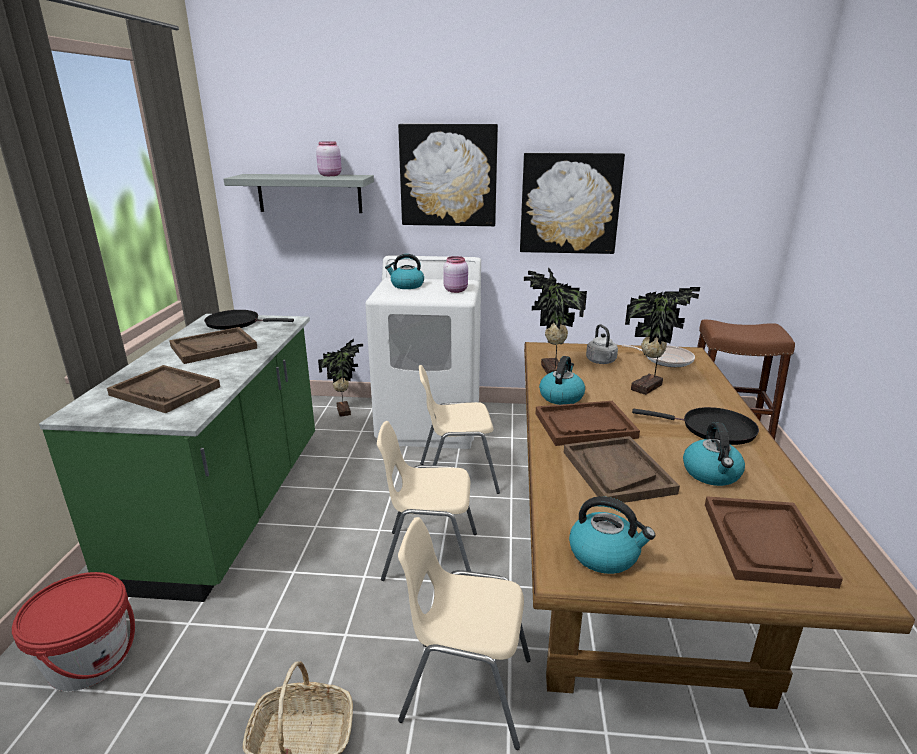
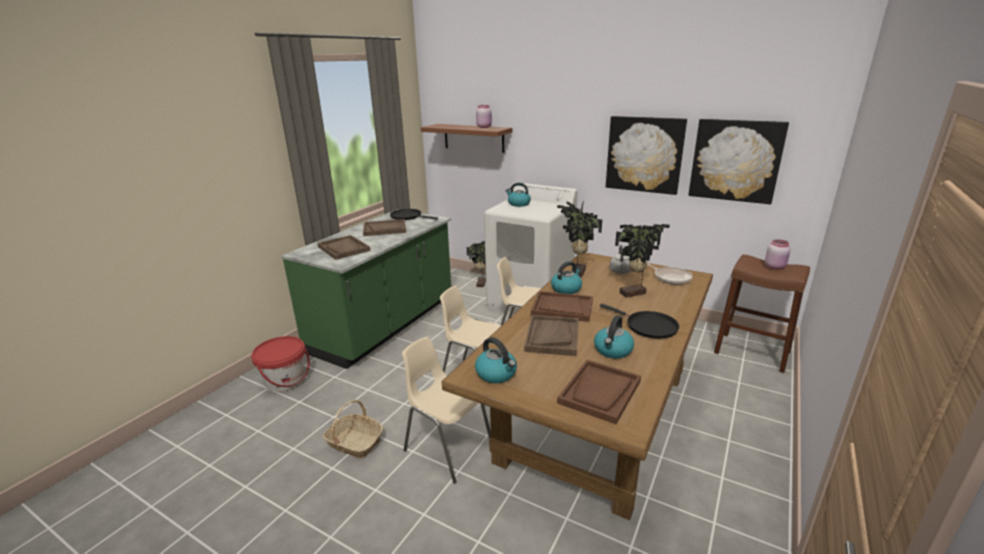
camera: 25 degrees right, 0 degrees up
(309, 193) = (473, 138): grey shelf -> brown shelf
(448, 175) = (559, 130): picture -> picture (735, 160)
(456, 290) = (547, 210): pink jar -> pink jar (775, 267)

